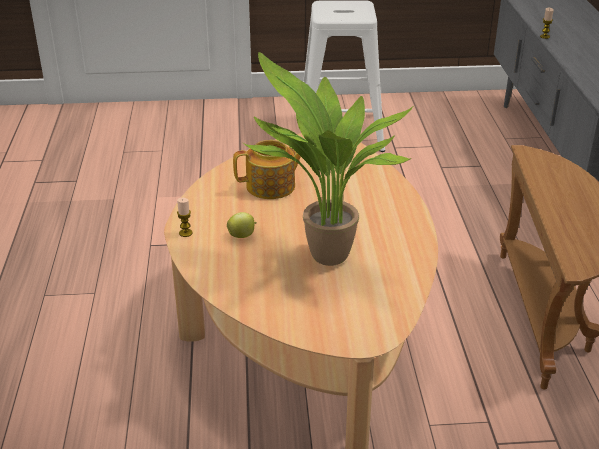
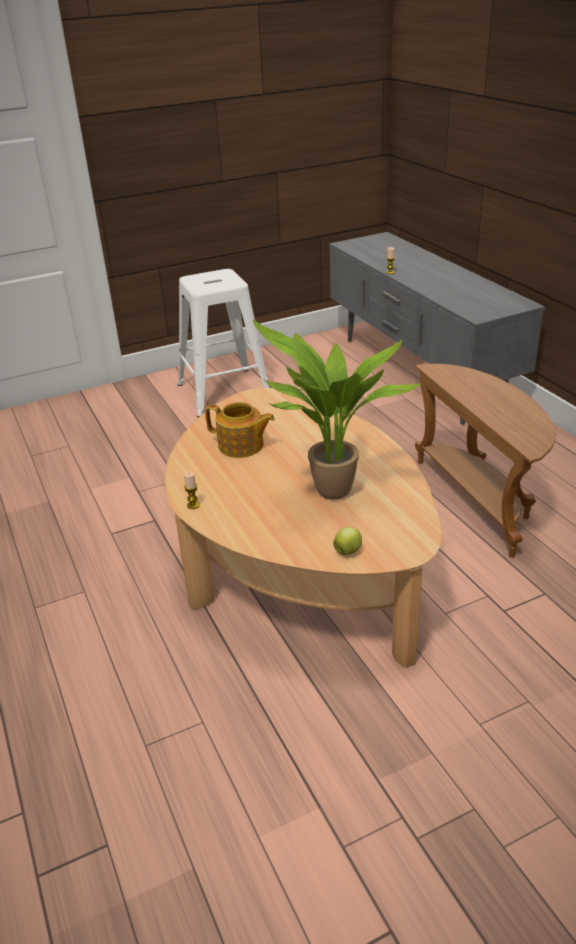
camera: 20 degrees left, 0 degrees up
(242, 236) = (246, 494): apple -> apple (348, 551)
(272, 186) = (241, 446): teapot -> teapot turned 60 degrees clockwise

